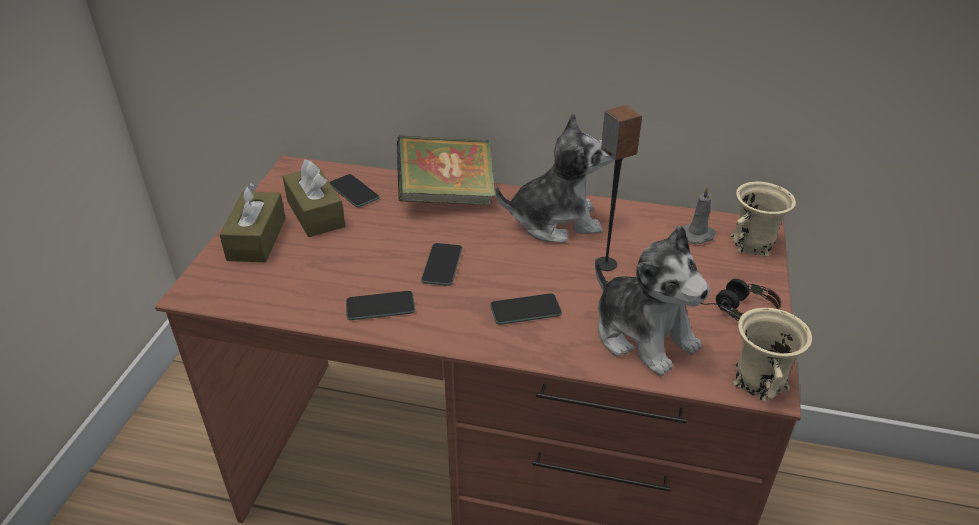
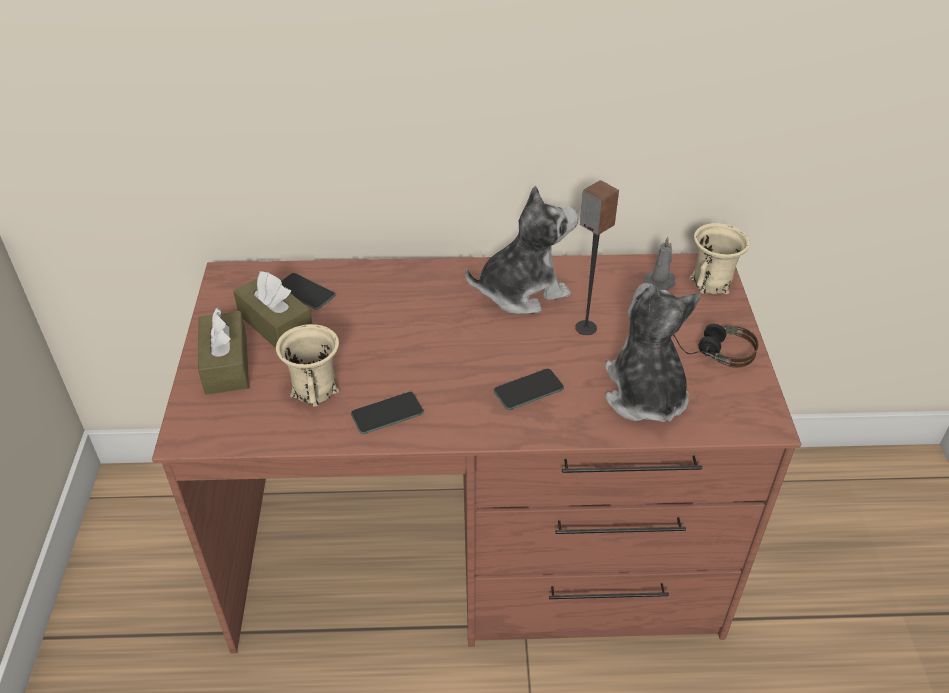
camera: 15 degrees left, 5 degrees up
(442, 265) = (430, 358): phone -> none
(446, 197) = (403, 282): book -> none
(643, 335) = (644, 394): plush toy -> plush toy turned 135 degrees counterclockwise
(760, 381) = (758, 418): beige mug -> beige mug (315, 389)

